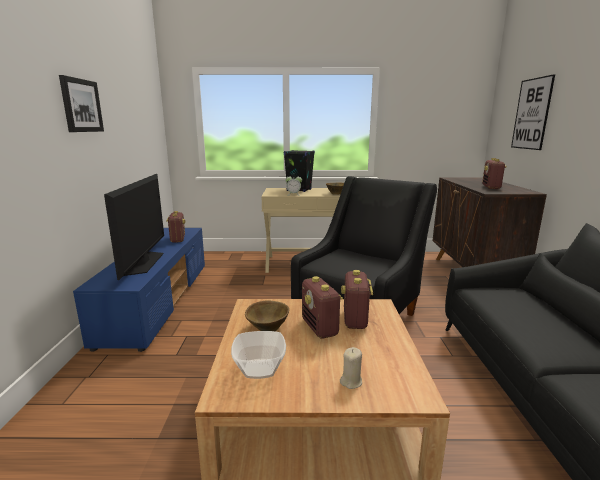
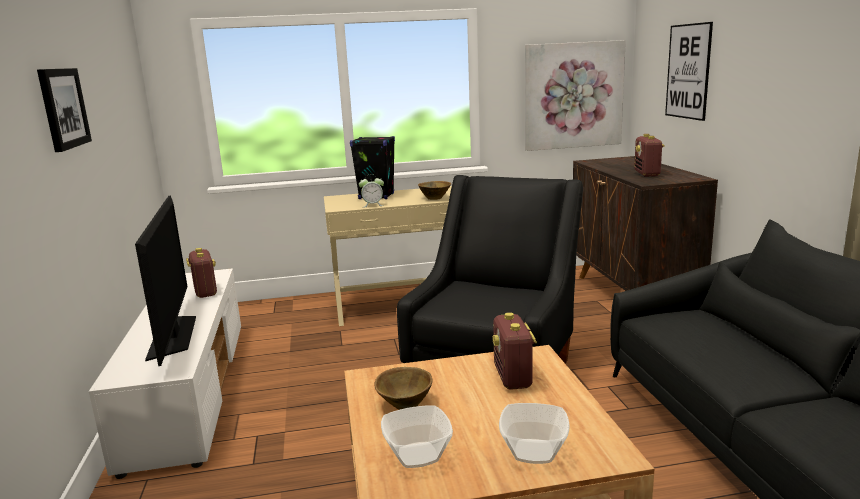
camera: 10 degrees left, 0 degrees up
(158, 300) = (189, 389): blue tv stand -> white tv stand
(320, 328) = (472, 394): radio -> none
(351, 381) = (534, 452): beige candle -> bowl
(444, 132) = (573, 95): none -> picture

